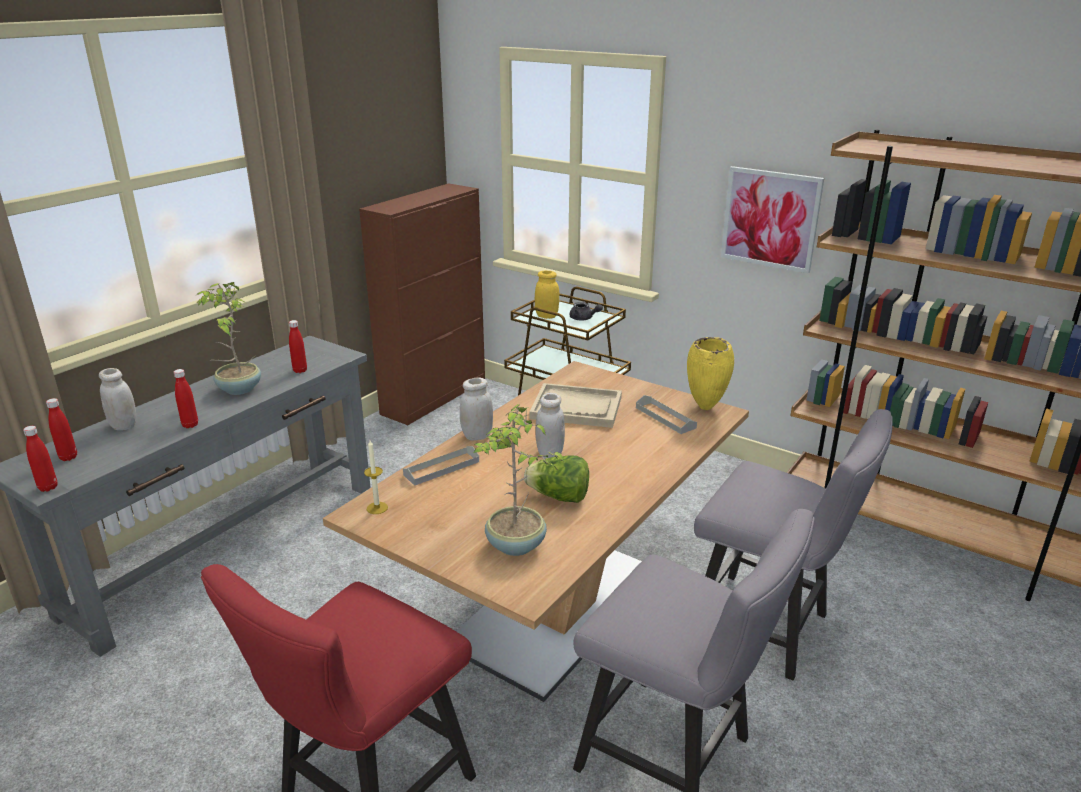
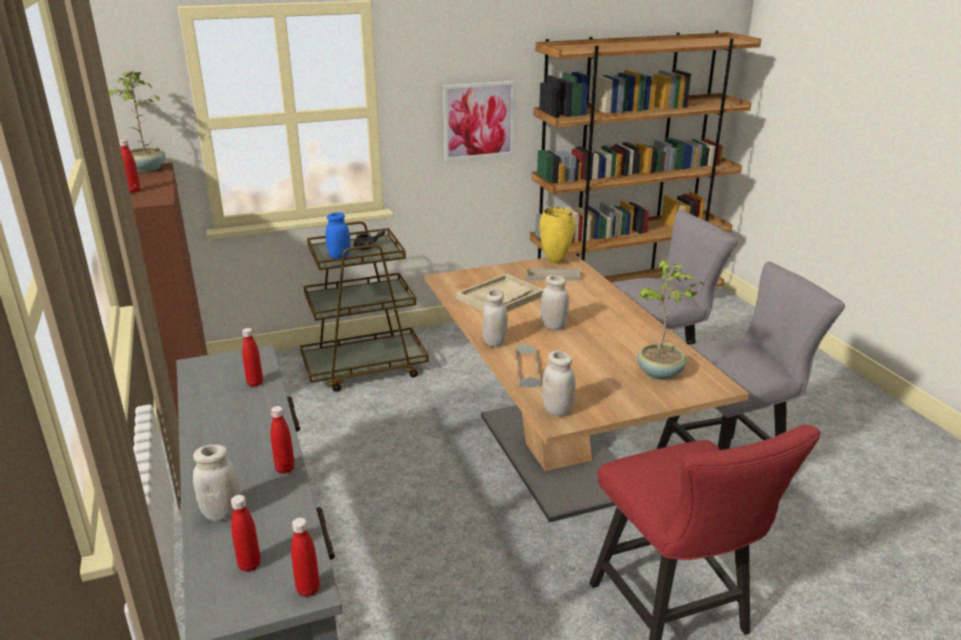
camera: 55 degrees left, 0 degrees up
(238, 389) = (243, 425): potted plant -> potted plant (147, 169)
(377, 508) = (557, 410): candle -> white jar
(399, 200) = (133, 191): none -> red bottle
(546, 316) = (339, 256): yellow jar -> blue jar
(559, 497) = (615, 341): lettuce -> none

